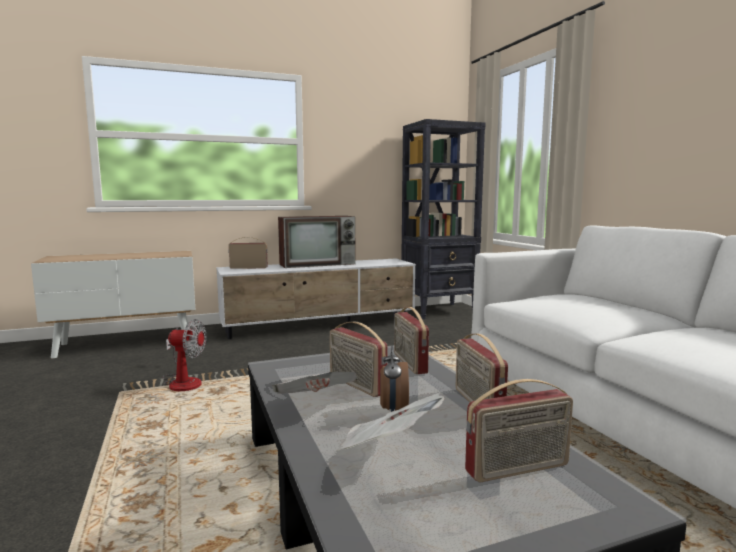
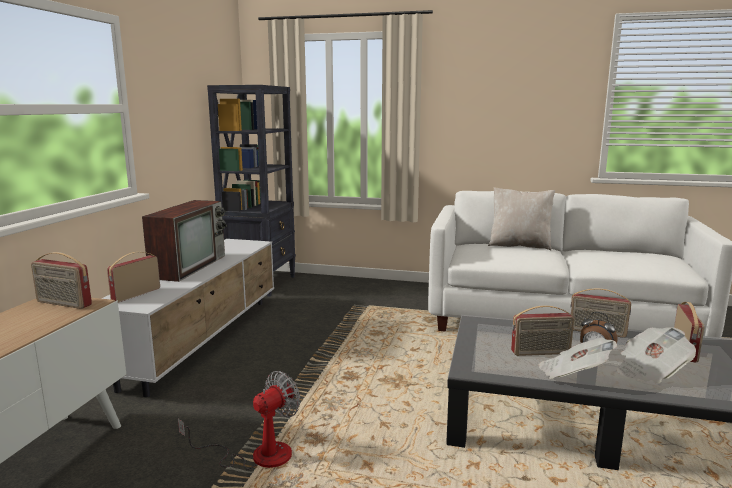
camera: 55 degrees left, 5 degrees up
(409, 363) = (509, 327): radio -> radio (63, 304)
(620, 303) = (519, 245): none -> beige pillow

